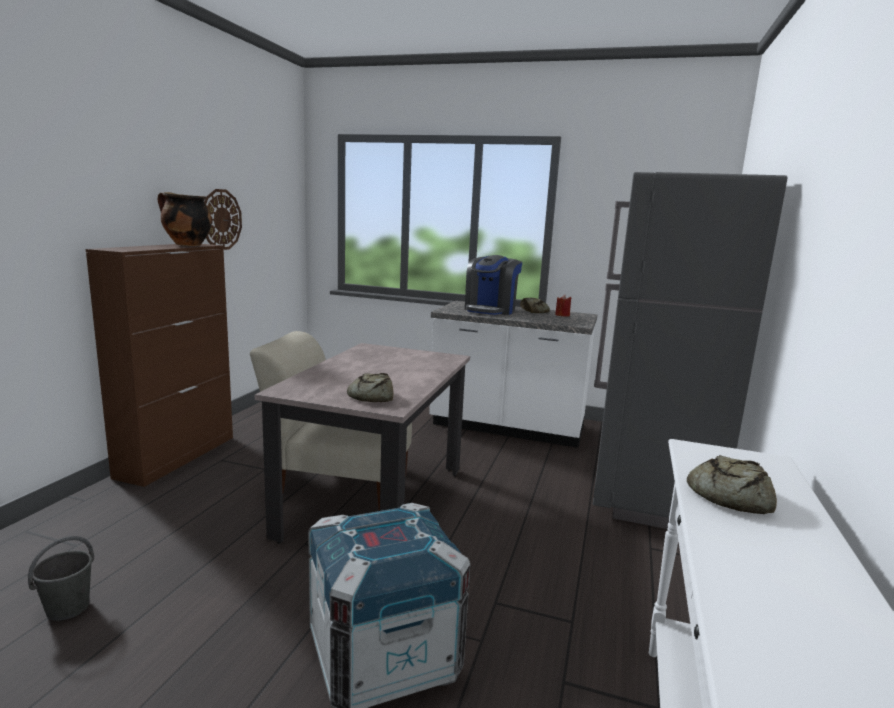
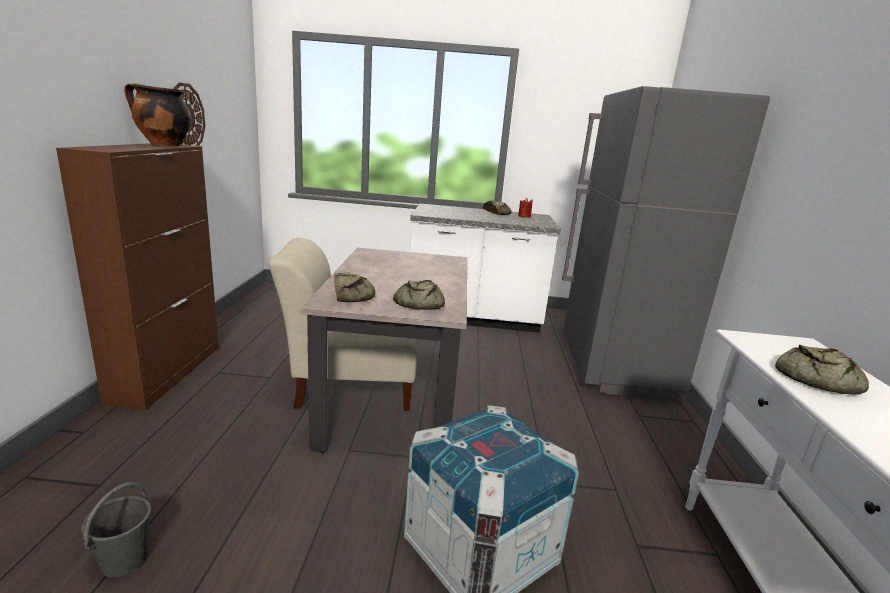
camera: 15 degrees left, 5 degrees up
(313, 385) = (352, 294): none -> bread
(490, 310) = (460, 212): coffee machine -> none

